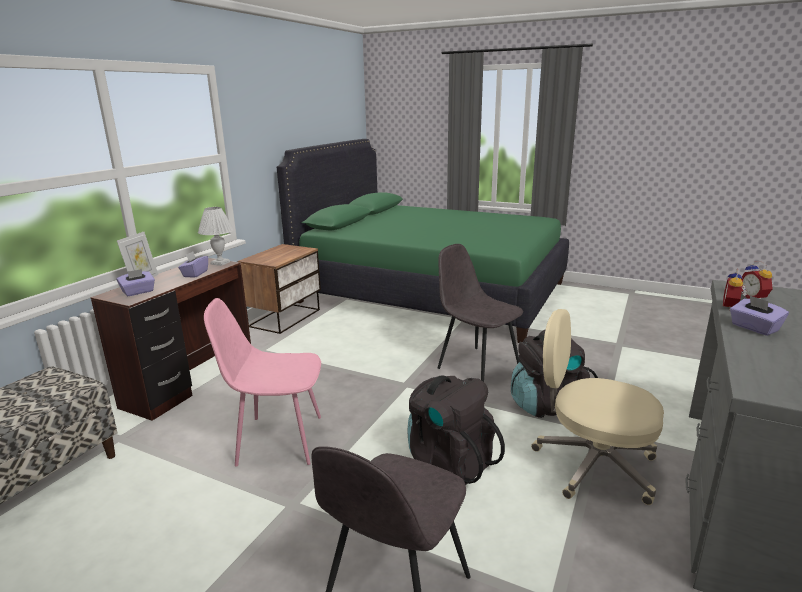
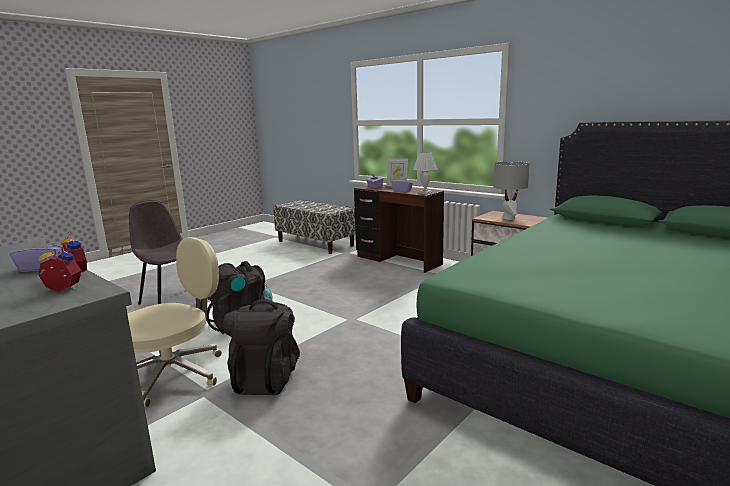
camera: 105 degrees right, 5 degrees down
(277, 440) = (312, 281): pink chair -> none
(279, 255) = (508, 218): none -> grey table lamp
(477, 366) = (366, 356): grey chair -> none

